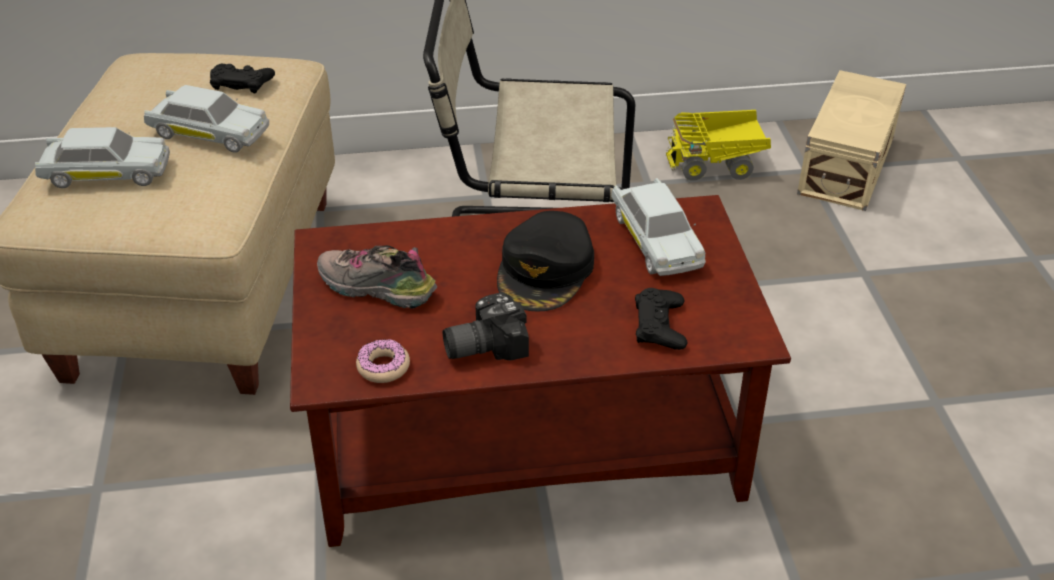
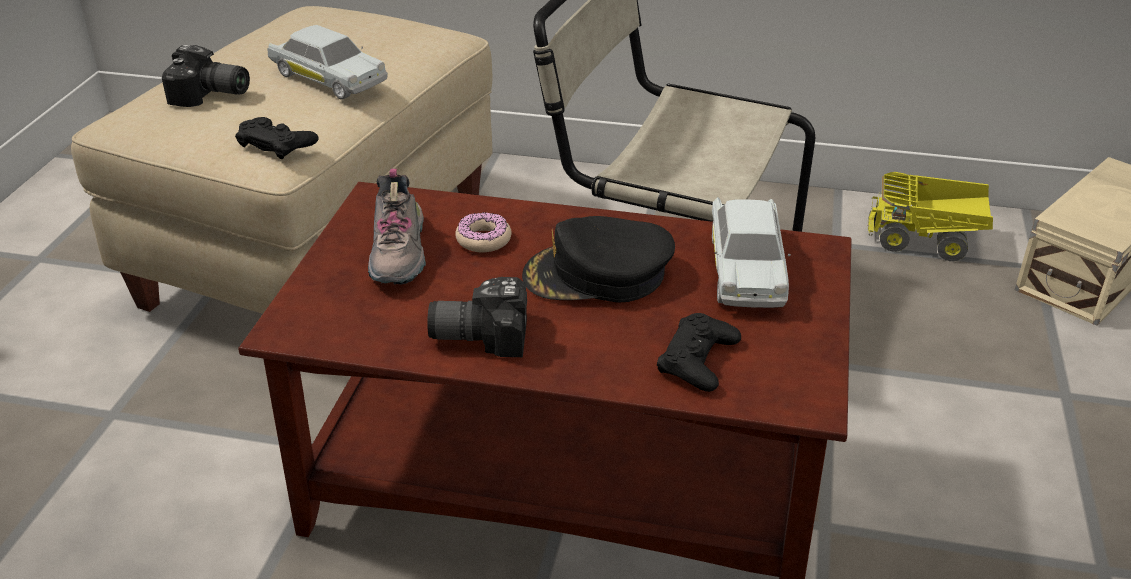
camera: 20 degrees right, 5 degrees down
(106, 173) = (210, 96): white toy car -> camera
(241, 82) = (390, 41): black game controller -> black game controller (276, 144)
(374, 289) = (400, 253): shoe -> shoe turned 135 degrees counterclockwise
(383, 367) = (358, 331): donut -> donut (483, 240)
(546, 271) = (598, 274): black cap -> black cap turned 45 degrees clockwise

